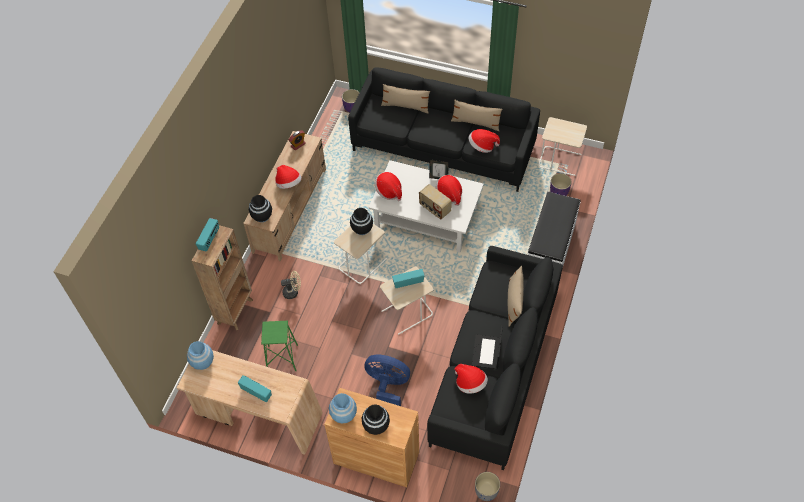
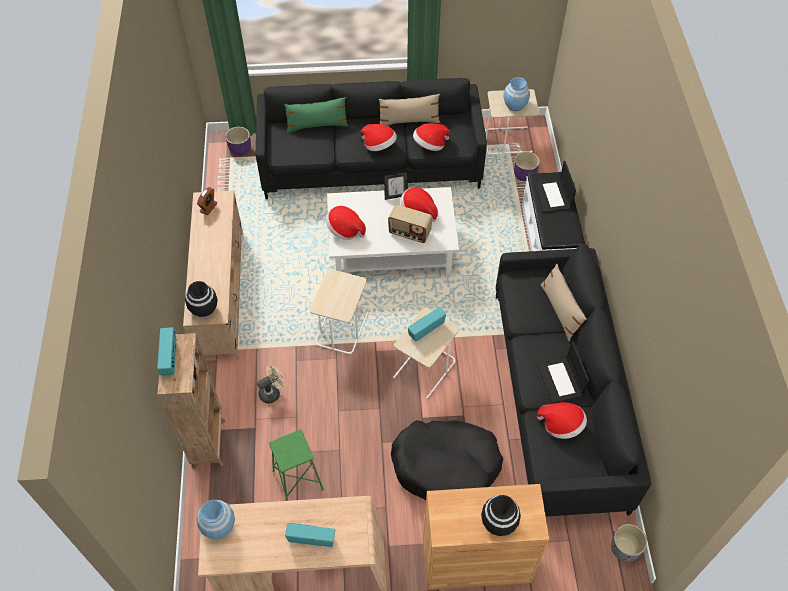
camera: 25 degrees left, 0 degrees up
(288, 184) = (219, 258): hat -> hat (379, 146)
(343, 415) = (450, 524): blue vase -> blue vase (515, 105)
(362, 229) = (337, 284): black vase -> none
(388, 386) = (445, 465): blue fan -> black dog bed
(405, 106) = (317, 125): beige pillow -> green pillow
(557, 215) = (553, 196): none -> laptop

